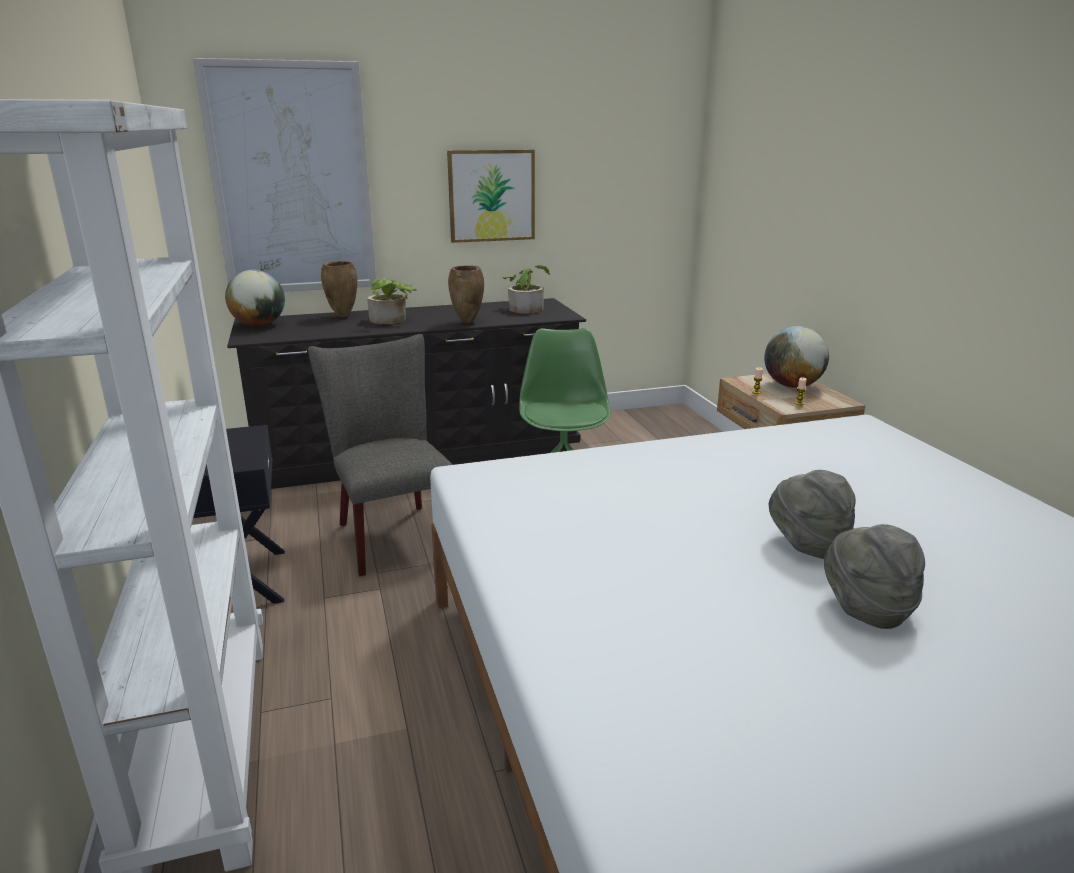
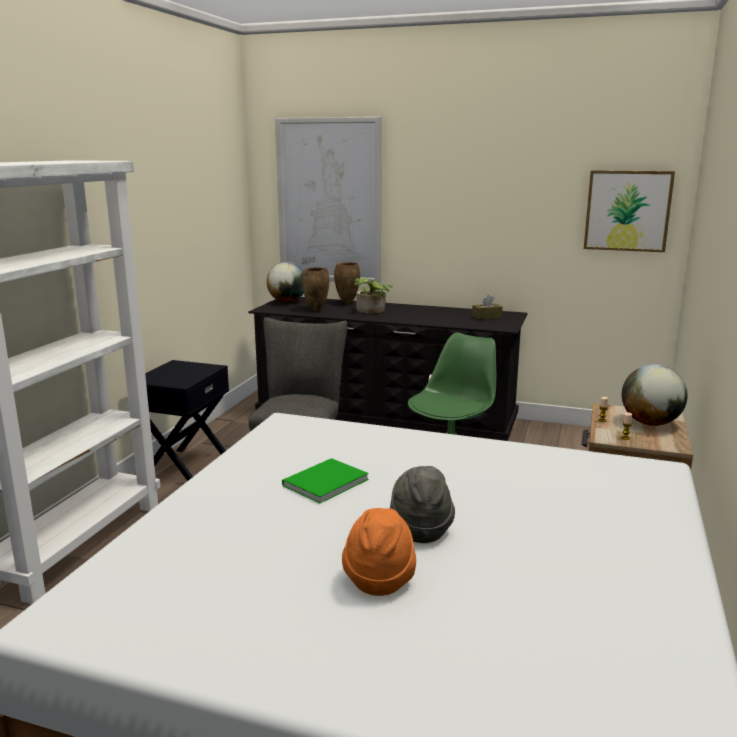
camera: 35 degrees right, 5 degrees down
(468, 322) = (421, 320): brown vase -> brown vase (316, 311)
(491, 196) = (478, 221): picture -> picture (627, 211)
(526, 308) = (486, 317): potted plant -> brown tissue box
(636, 530) = (322, 482): none -> green book
(865, 608) = (379, 578): grey hat -> orange hat

